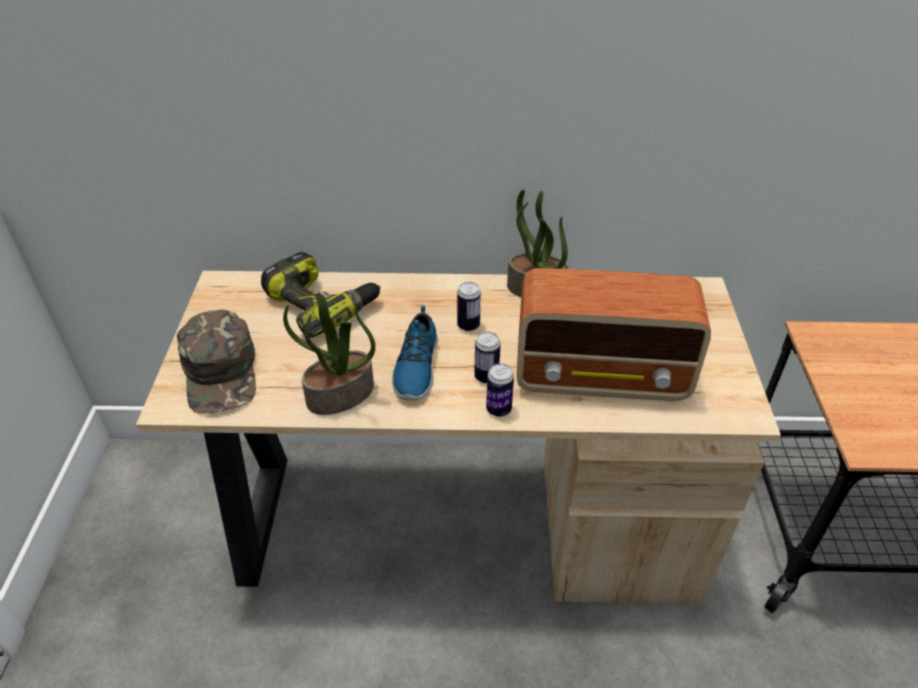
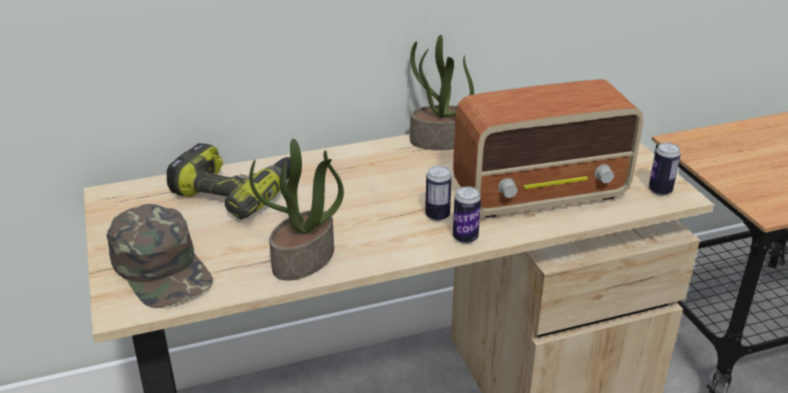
camera: 20 degrees left, 10 degrees down
(415, 367) = (364, 222): shoe -> none
(468, 325) = (394, 180): can -> can (660, 190)

